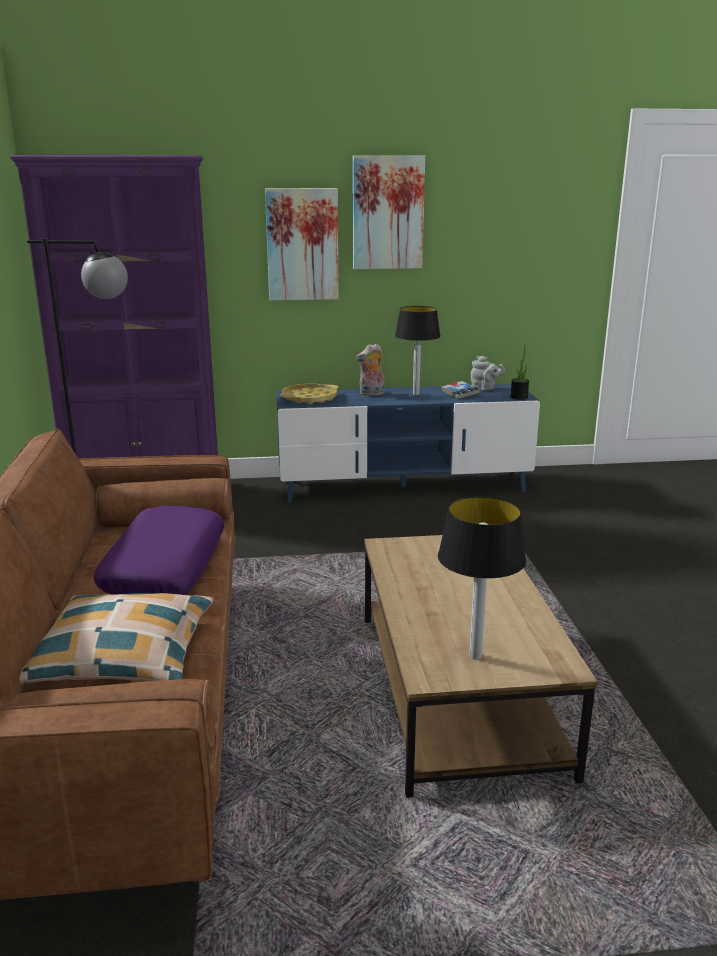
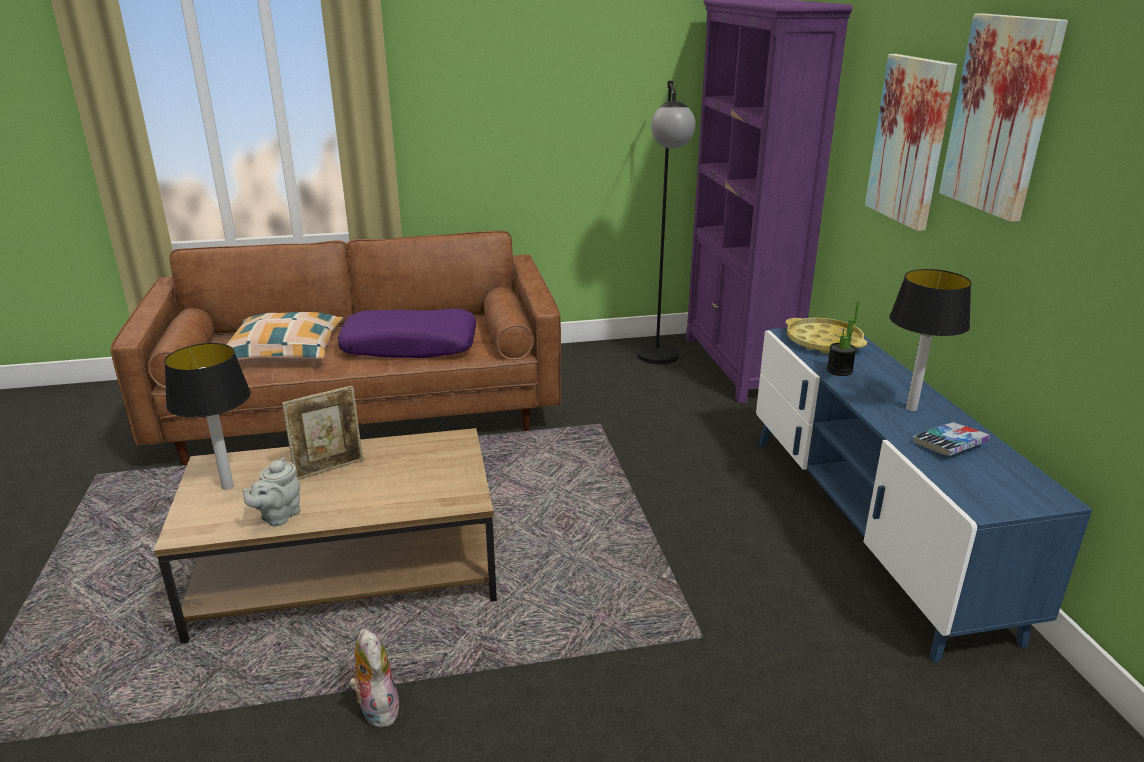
camera: 85 degrees right, 5 degrees up
(371, 394) = (880, 377): plush toy -> plush toy (376, 709)
(437, 602) = (329, 468): none -> picture frame
(484, 389) = (1006, 469): grey teapot -> grey teapot (278, 516)
(519, 397) = (977, 502): potted plant -> potted plant (839, 370)

